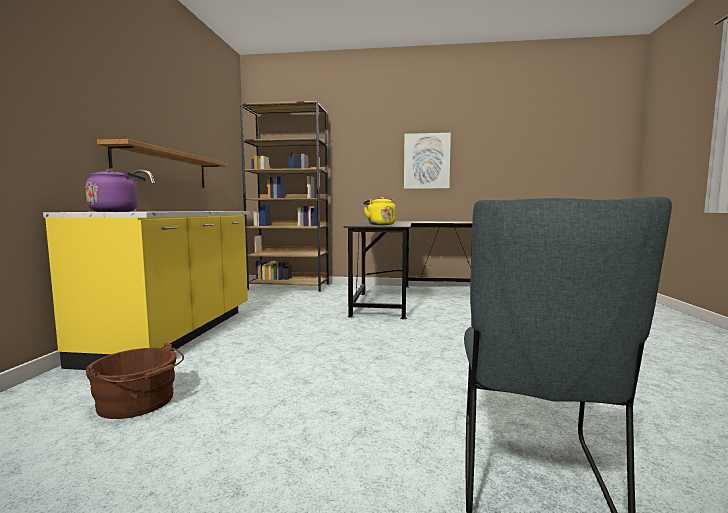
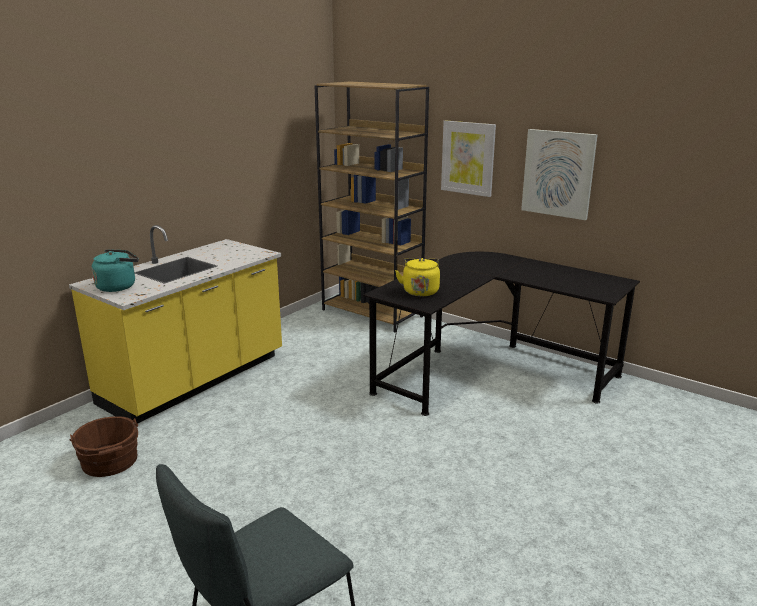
camera: 30 degrees right, 15 degrees up
(116, 211) = (118, 286): purple kettle -> turquoise kettle
(164, 169) = (202, 200): shelf -> none
(359, 159) = (468, 158): none -> picture

